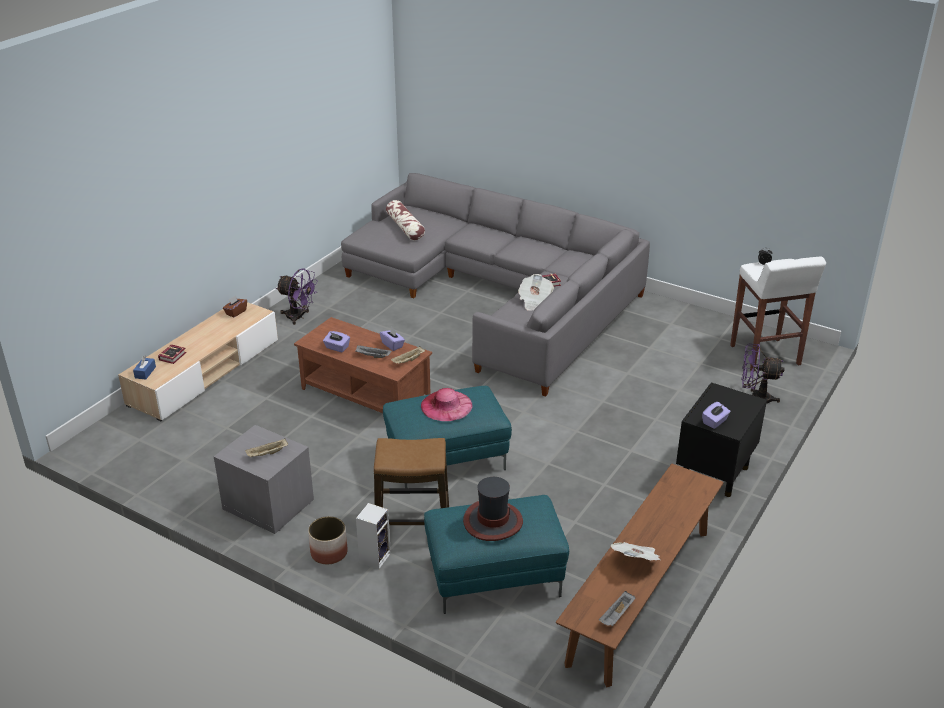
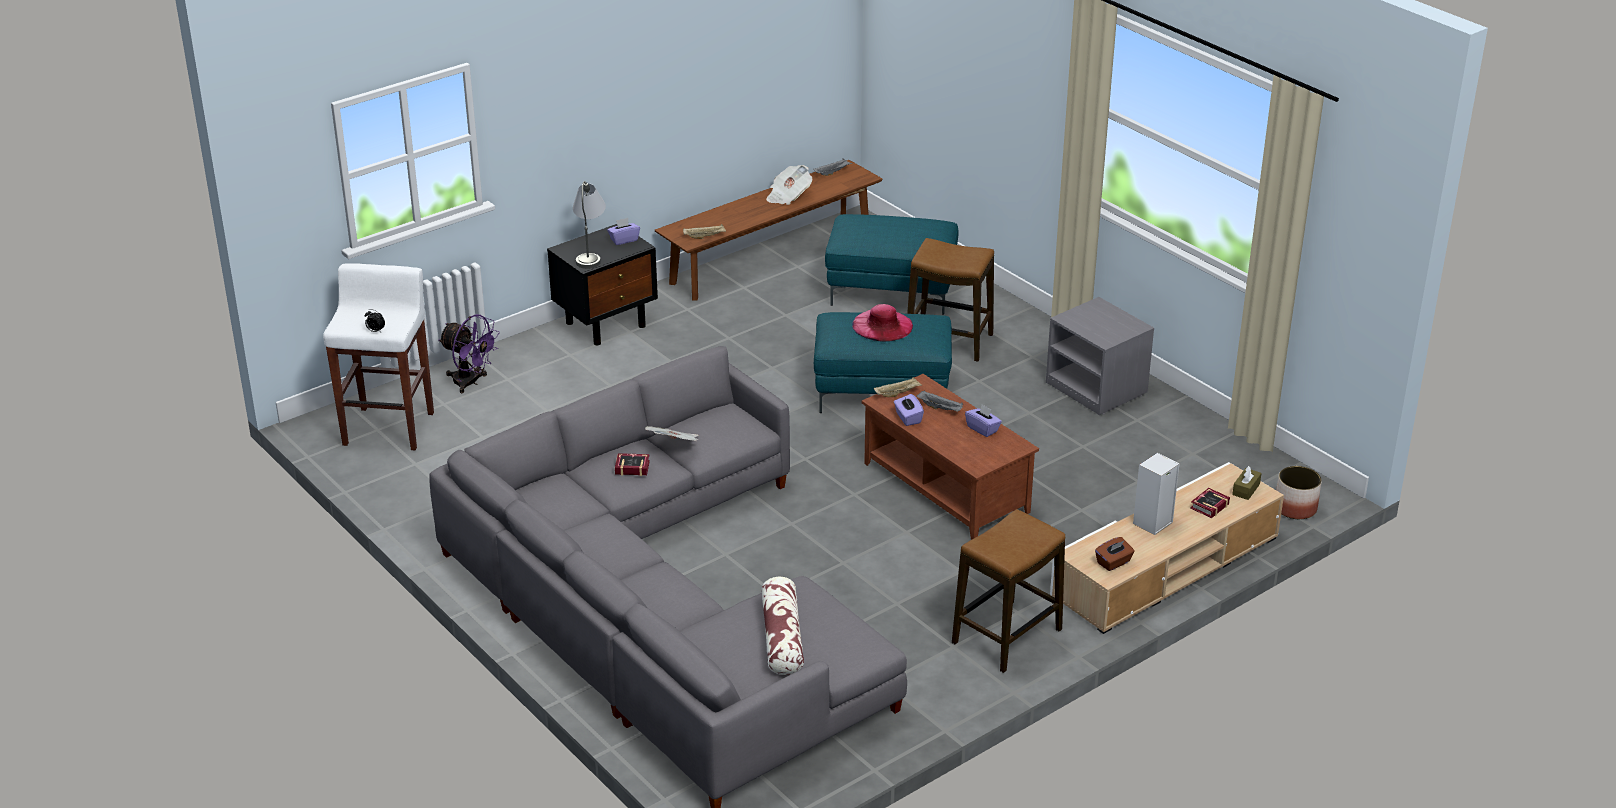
camera: 160 degrees left, 0 degrees up
(145, 372) = (1246, 489): blue tissue box -> brown tissue box
(267, 454) = (1095, 318): beige tray -> beige tray (705, 237)
(299, 317) = (1007, 637): purple fan -> stool
(329, 552) = (1041, 337): planter -> planter (1295, 508)
(375, 557) = (997, 325): speaker -> speaker (1152, 524)
(492, 521) = (896, 227): hat -> none
(725, 401) = (590, 254): none -> grey table lamp

